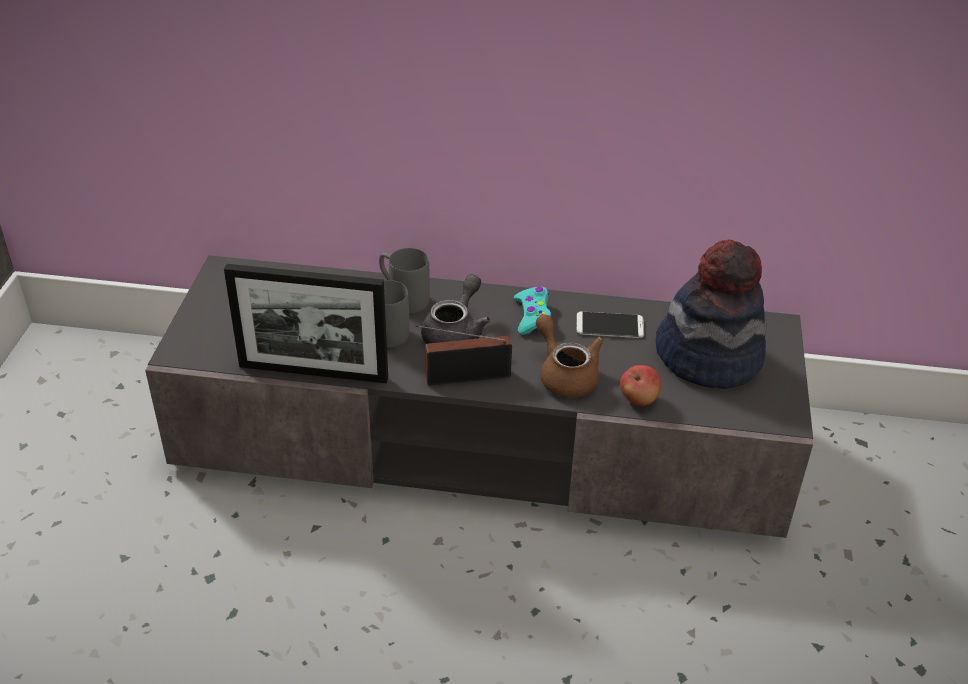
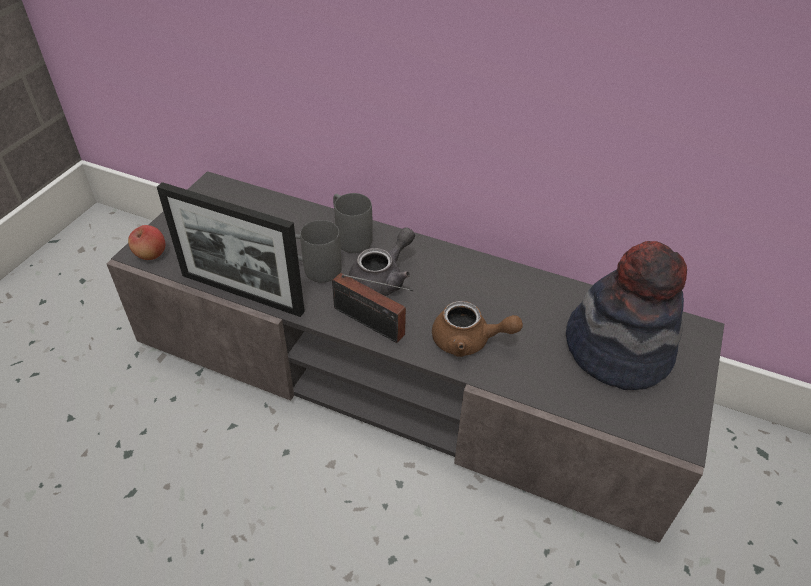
camera: 15 degrees right, 5 degrees up
(463, 376) = (372, 324): radio -> radio turned 150 degrees counterclockwise
(532, 316) = (459, 276): turquoise game controller -> none
(565, 374) = (468, 341): brown teapot -> brown teapot turned 120 degrees clockwise
(609, 326) = (529, 299): phone -> none
(638, 399) = (532, 383): apple -> apple (151, 255)

